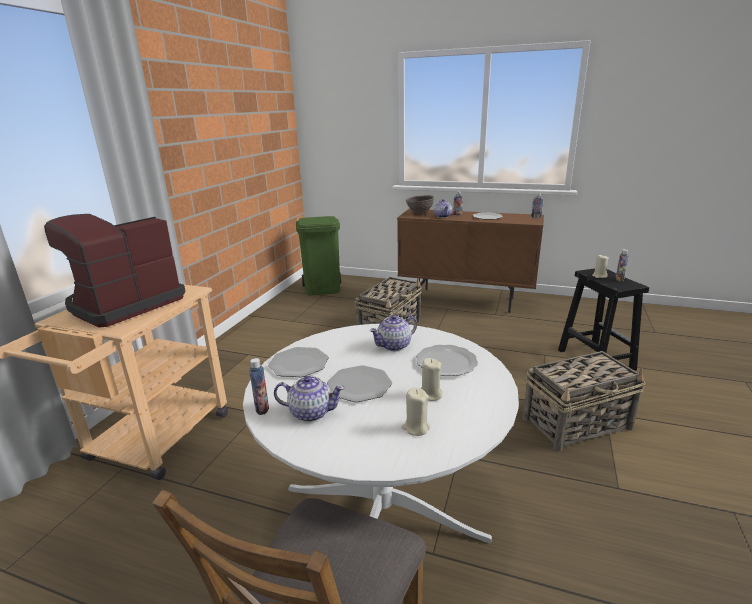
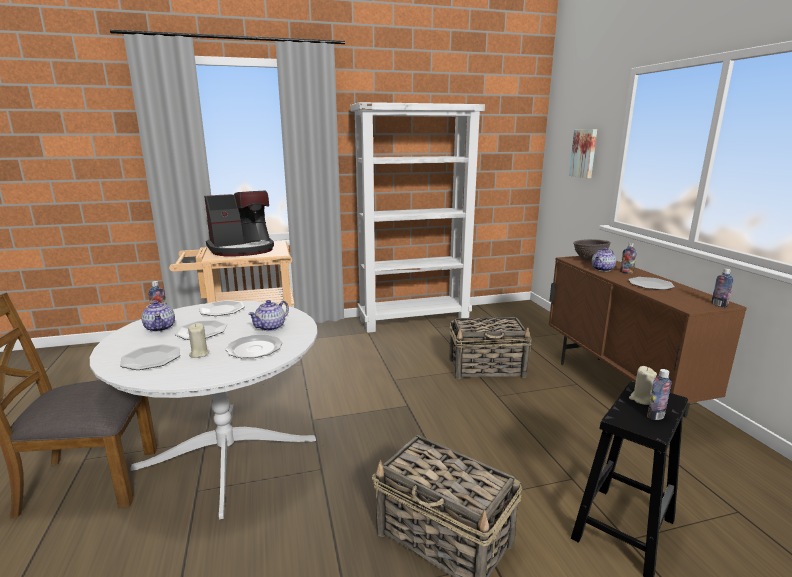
camera: 55 degrees right, 5 degrees down
(125, 304) = (242, 249): coffee machine -> coffee machine turned 150 degrees clockwise
(263, 324) = (414, 320): none -> white bookcase
(323, 289) = (507, 316): green trash can -> none
(355, 126) = (584, 153): none -> picture
(394, 345) = (271, 327): teapot -> teapot turned 75 degrees counterclockwise
(416, 427) = (151, 359): beige candle -> plate

